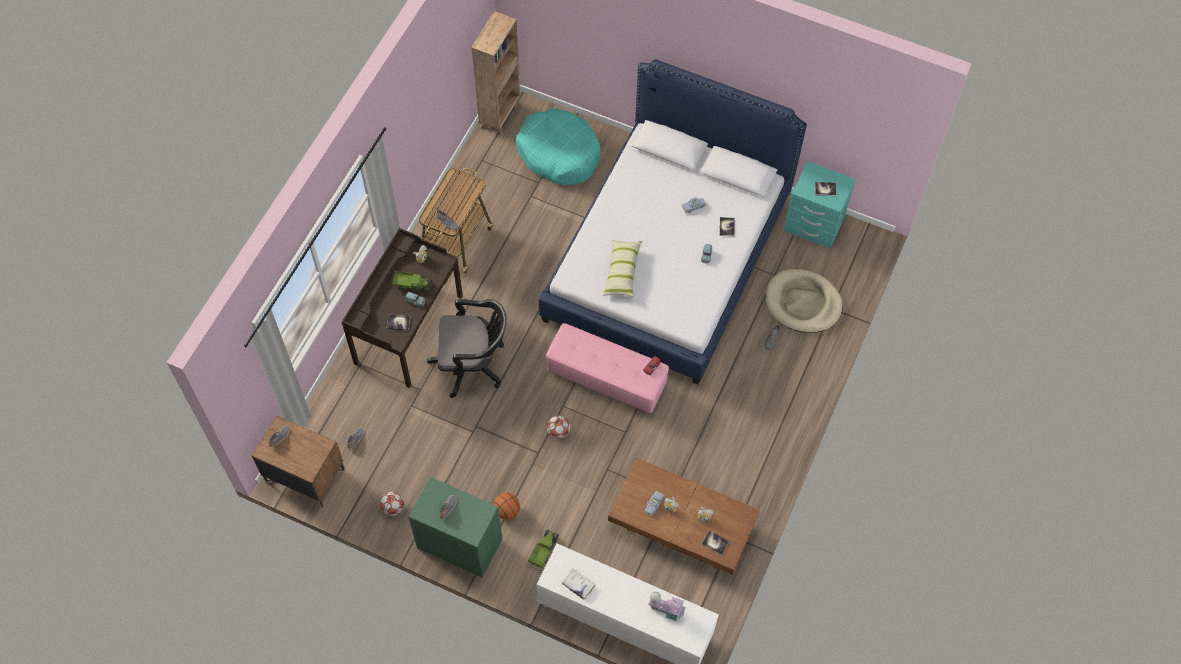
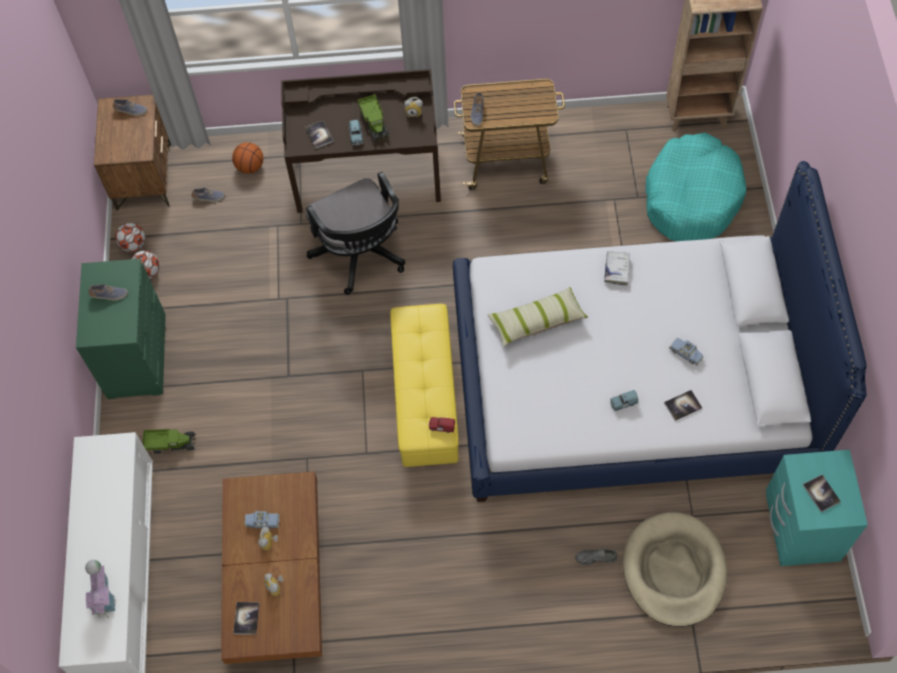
camera: 65 degrees right, 0 degrees up
(507, 510) = (200, 381): basketball -> basketball (250, 167)
(558, 432) = (326, 383): football -> football (133, 245)
(578, 585) = (92, 482): white book -> white book (617, 270)
(607, 377) = (426, 397): pink ottoman -> yellow ottoman

